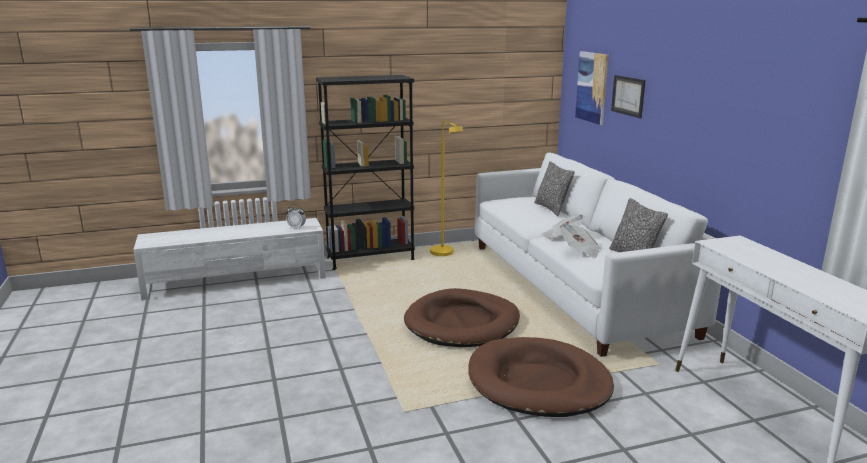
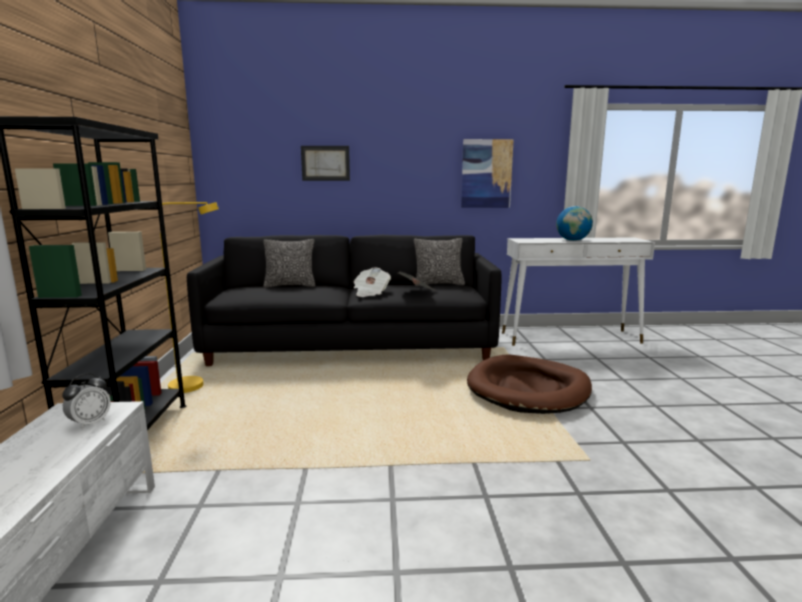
camera: 75 degrees left, 5 degrees down
(462, 323) = (396, 403): brown dog bed -> none
(574, 286) = (351, 346): white sofa -> black sofa
(592, 87) = (261, 162): picture -> picture (486, 173)
(774, 268) = (572, 240): none -> globe

